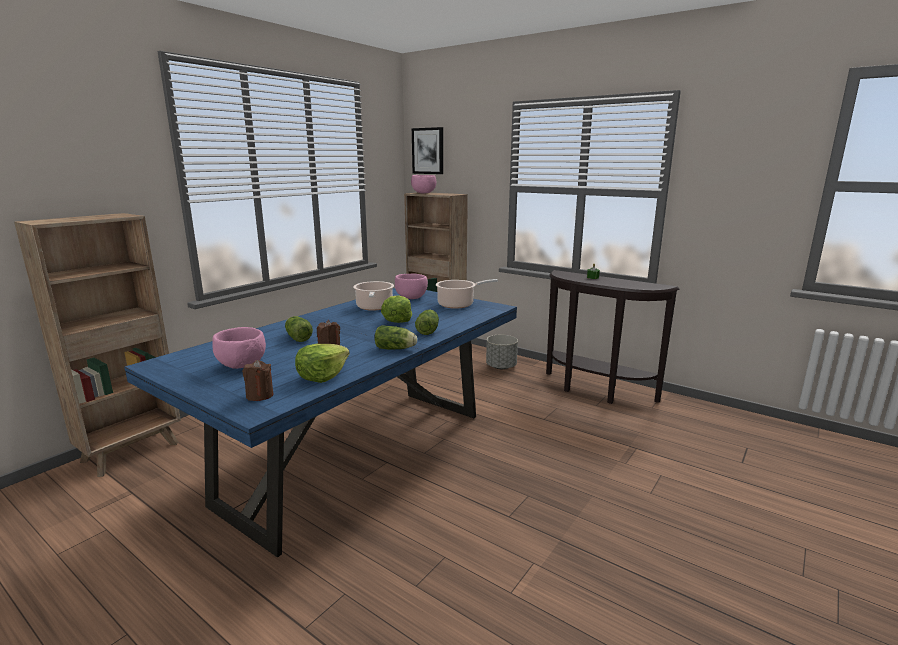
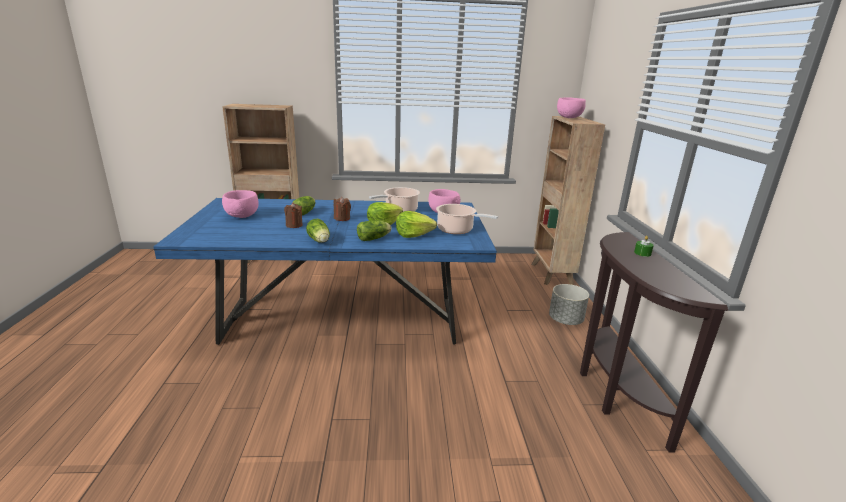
camera: 50 degrees right, 5 degrees up
(260, 395) = (200, 234): brown candle -> brown candle (342, 218)
(322, 376) = (245, 237): lettuce -> lettuce (413, 235)
(428, 151) = (595, 72): picture -> none

